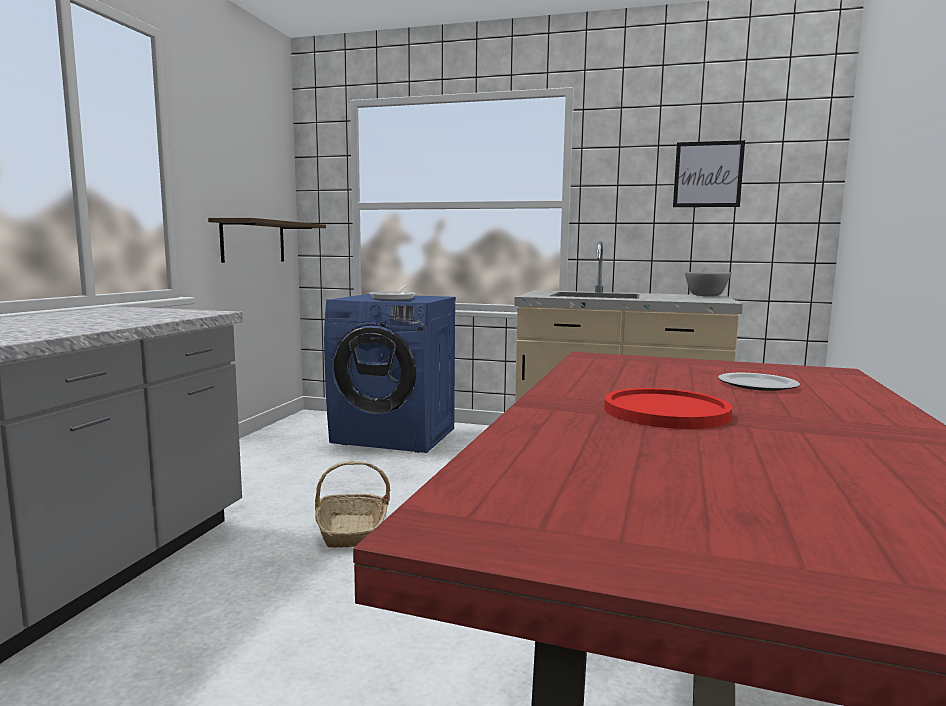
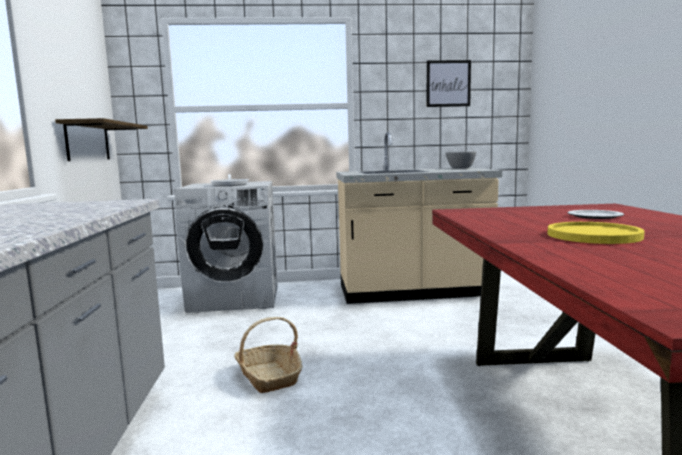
camera: 20 degrees left, 0 degrees up
(394, 438) = (235, 301): blue washing machine -> white washing machine
(666, 411) = (593, 235): red plate -> yellow plate

